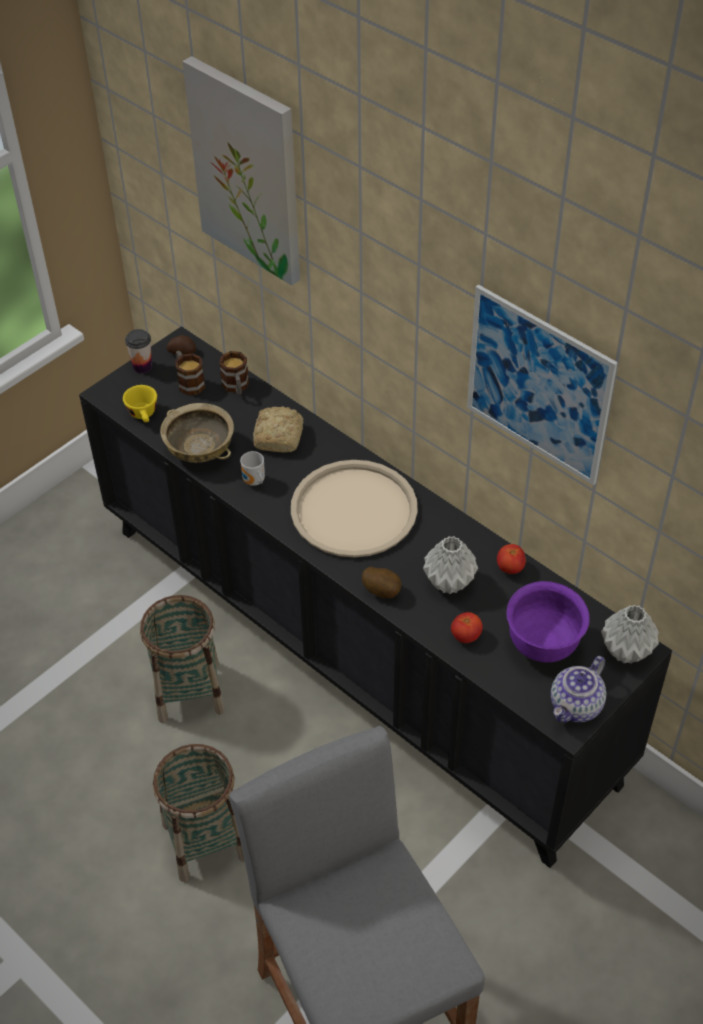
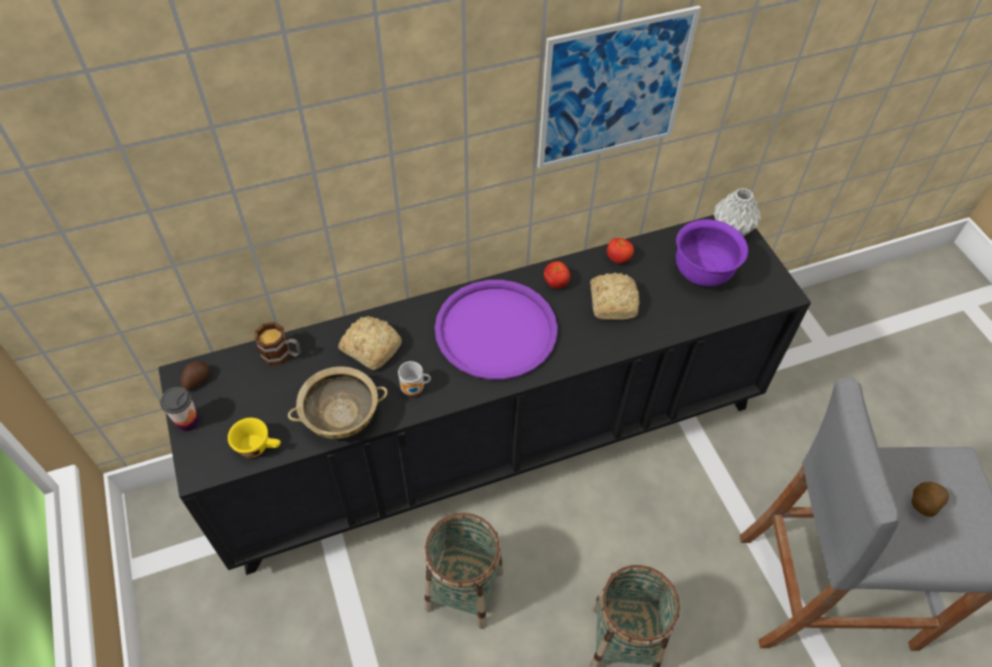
camera: 65 degrees left, 5 degrees up
(189, 382) = (243, 390): mug -> none
(247, 171) = (213, 130): picture -> none
(353, 510) = (495, 330): beige tray -> purple tray
(382, 591) = (597, 348): potato -> potato (921, 505)
(449, 584) = (613, 302): grey vase -> bread
(465, 636) = (672, 315): tomato -> tomato (556, 283)
(576, 706) = (768, 280): teapot -> none

